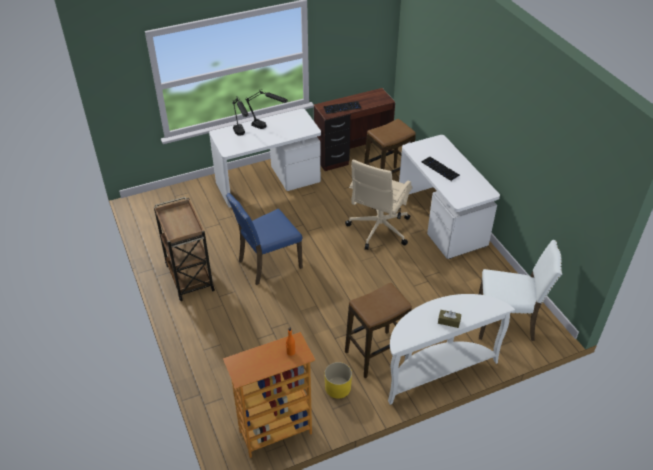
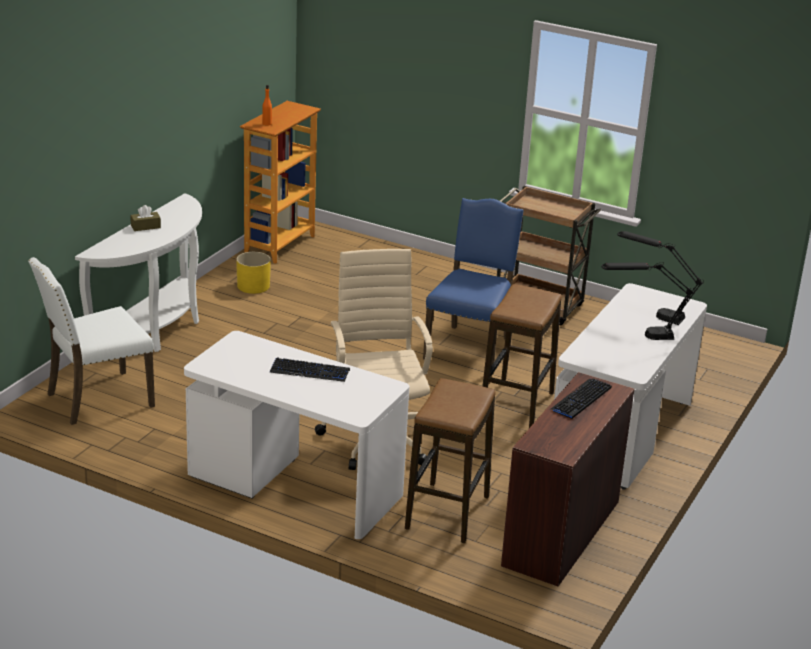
camera: 140 degrees right, 15 degrees down
(376, 354) = (238, 320): stool -> stool (516, 405)

